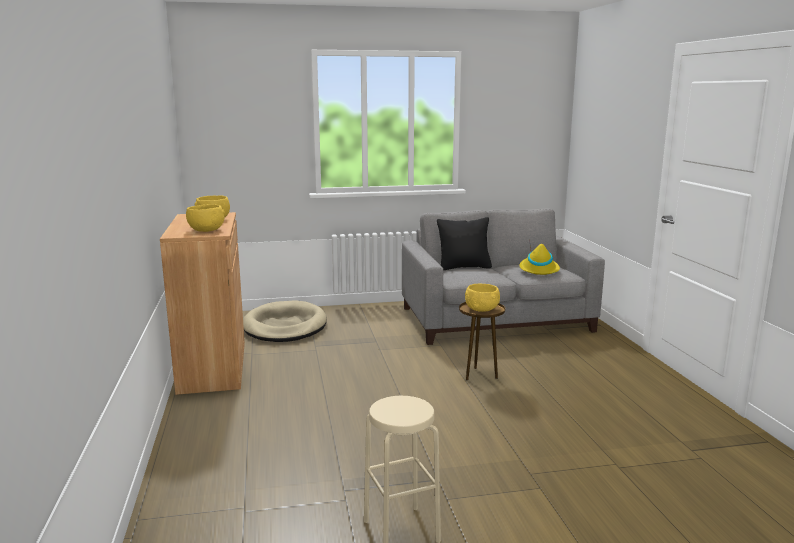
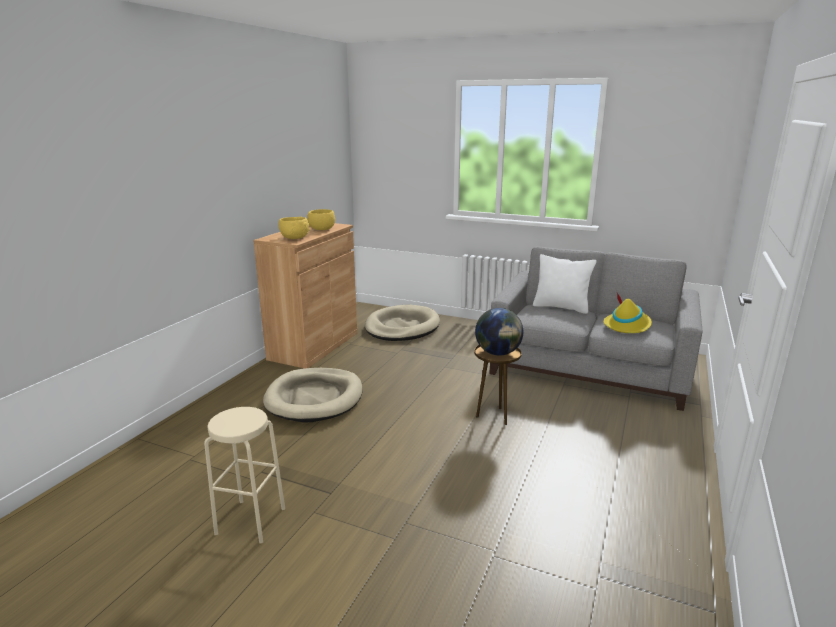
camera: 35 degrees right, 5 degrees up
(294, 412) = (315, 398): none -> beige dog bed
(464, 267) = (561, 307): black pillow -> white pillow
(482, 309) = (498, 353): yellow bowl -> globe

